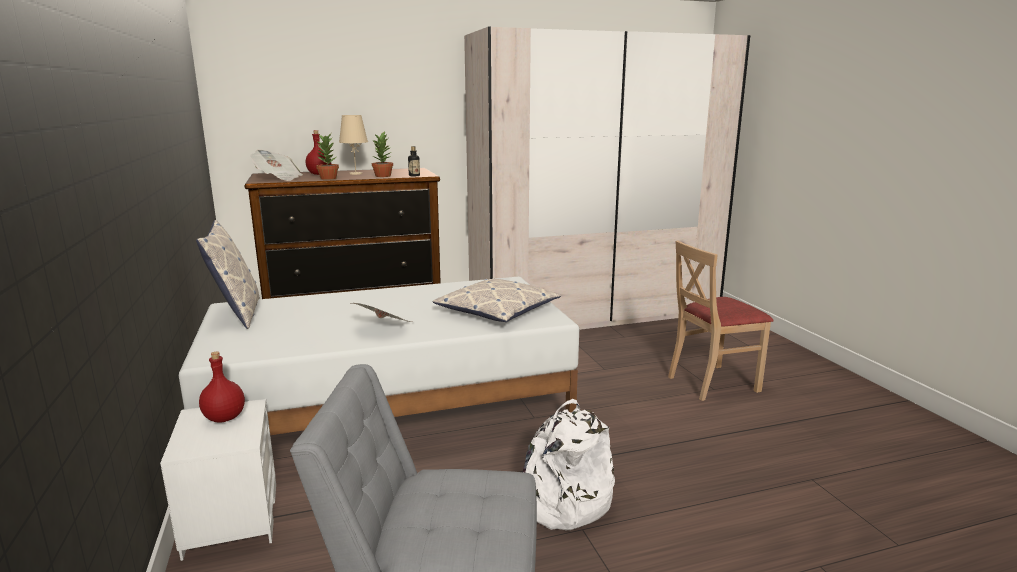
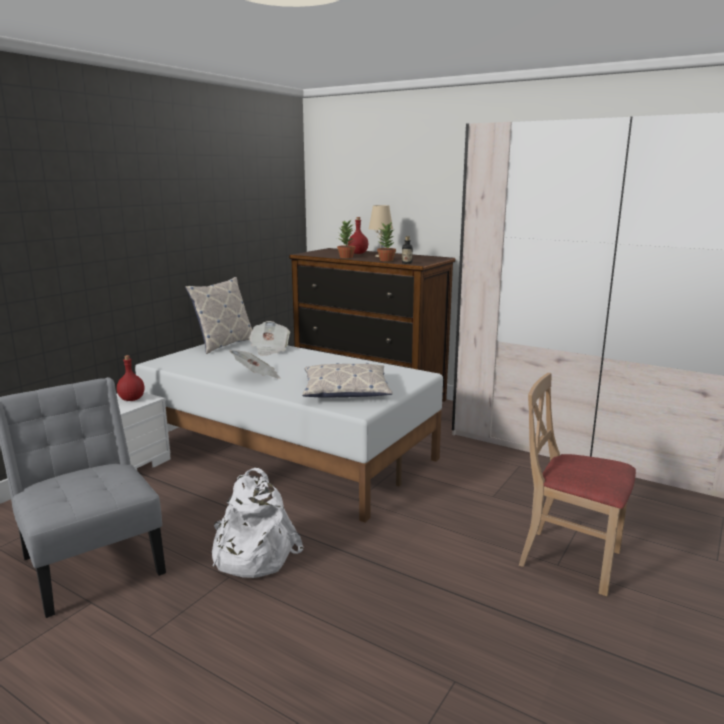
camera: 50 degrees right, 0 degrees up
(278, 178) = (321, 253): newspaper -> newspaper (269, 349)

